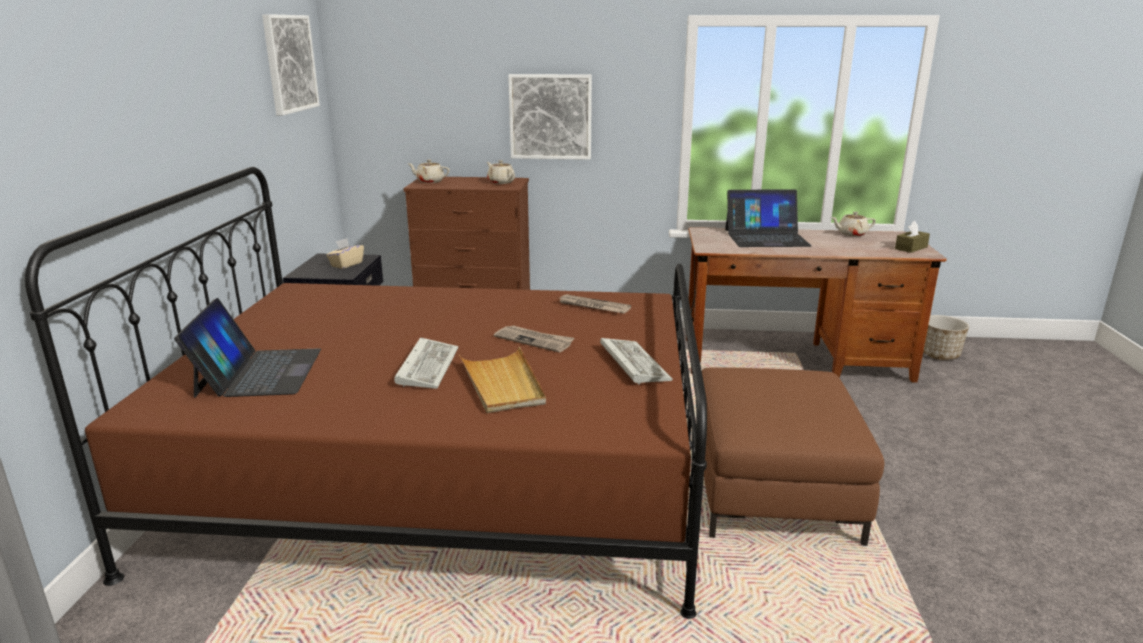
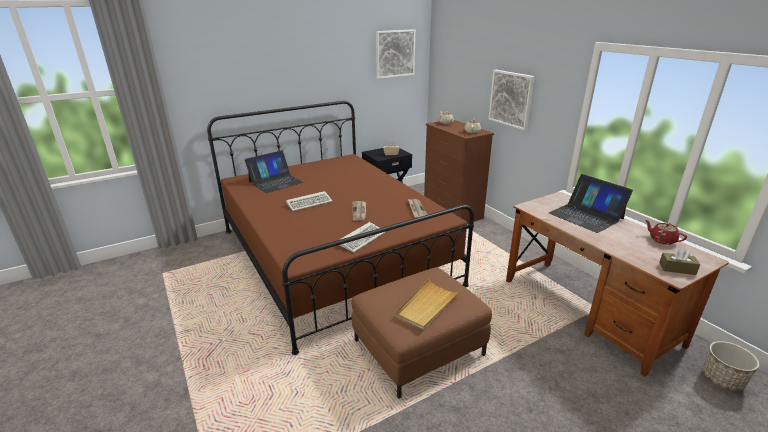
camera: 55 degrees right, 5 degrees up
(502, 384) = (310, 220): beige tray -> beige tray (427, 306)
(851, 234) = (661, 240): beige teapot -> red teapot

